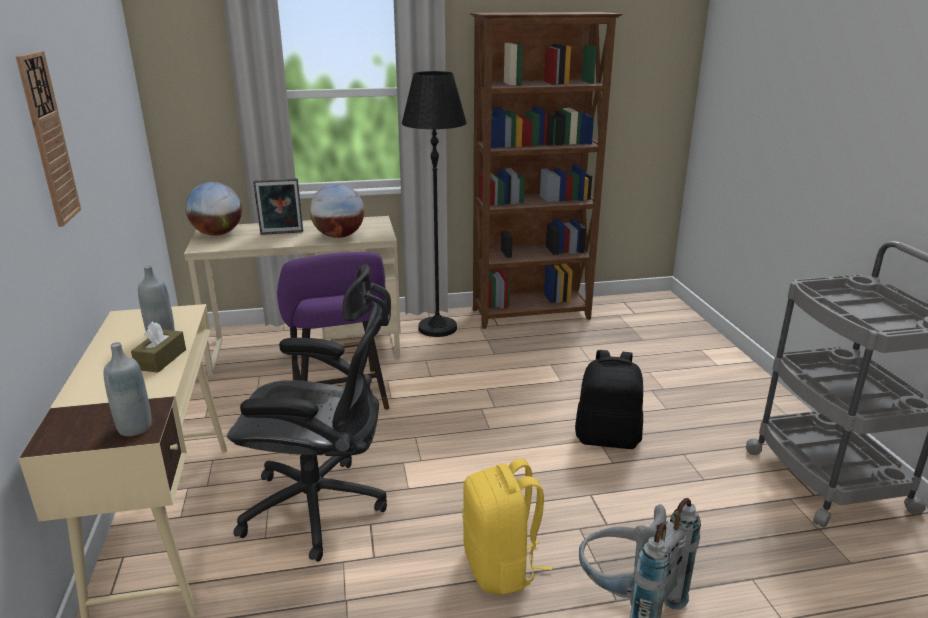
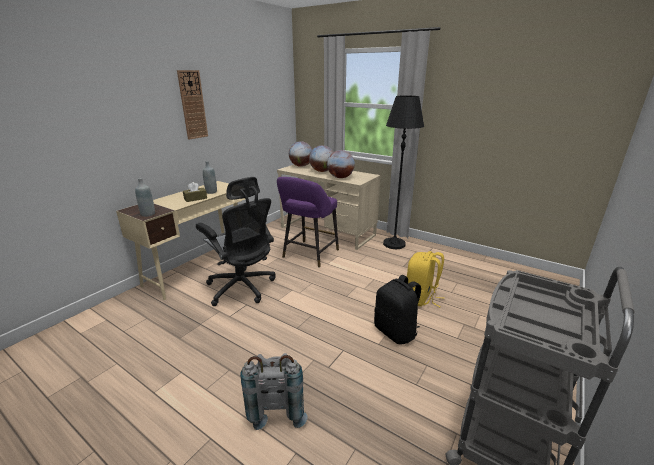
camera: 45 degrees right, 0 degrees up
(281, 233) = (322, 171): picture frame -> globe
(501, 567) = (259, 351): yellow backpack -> yellow backpack (421, 298)
(532, 314) = (455, 257): brown bookcase -> none

